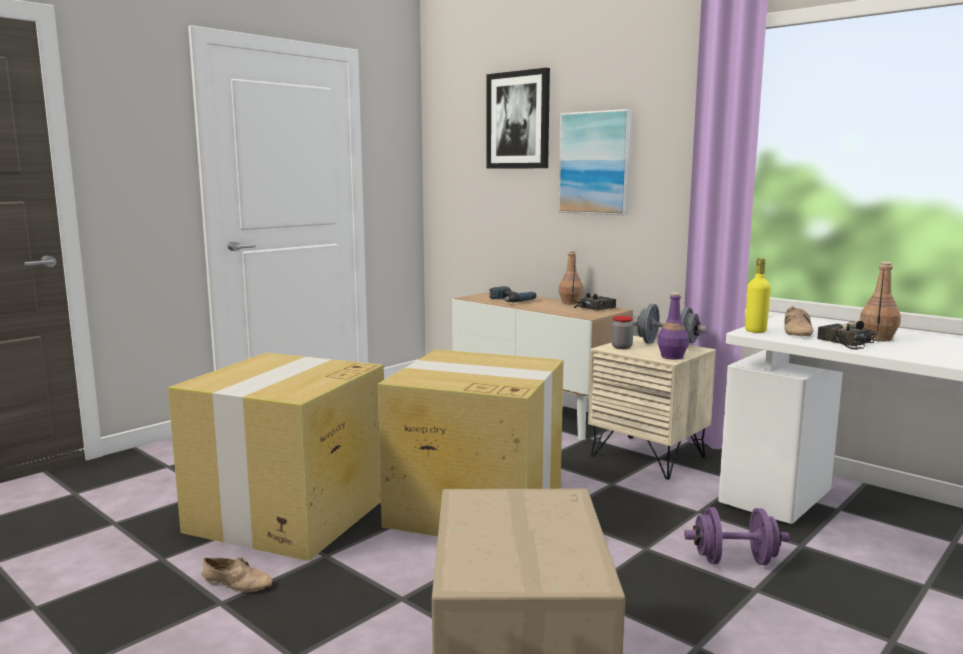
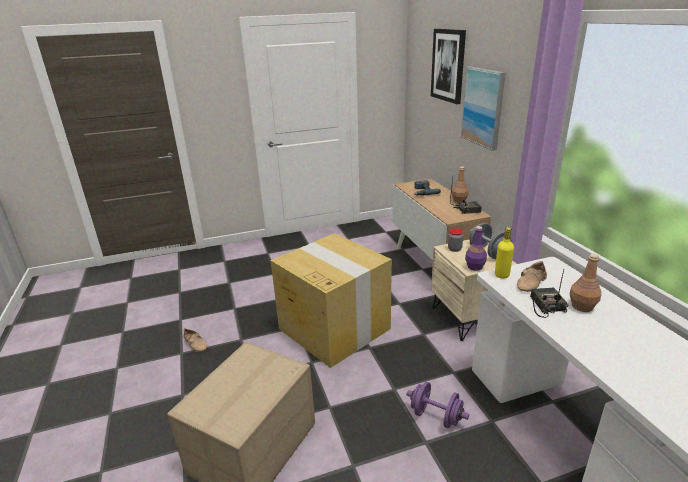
camera: 30 degrees right, 15 degrees up
(287, 514) = (246, 307): cardboard box -> none

